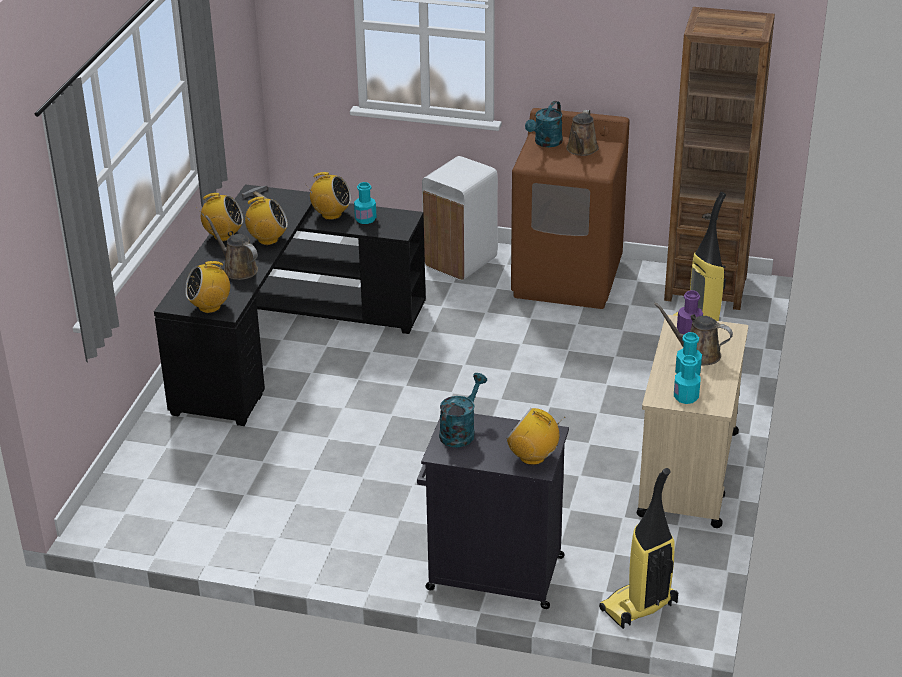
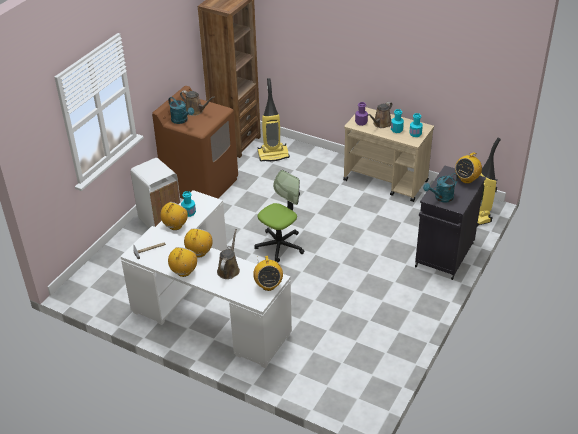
camera: 75 degrees left, 5 degrees up
(238, 269) = (229, 269): brown watering can -> brown watering can turned 135 degrees clockwise
(282, 340) = (205, 307): black desk -> white desk
(447, 382) = (280, 245): none -> office chair
(460, 431) = (441, 198): turquoise watering can -> turquoise watering can turned 75 degrees counterclockwise

